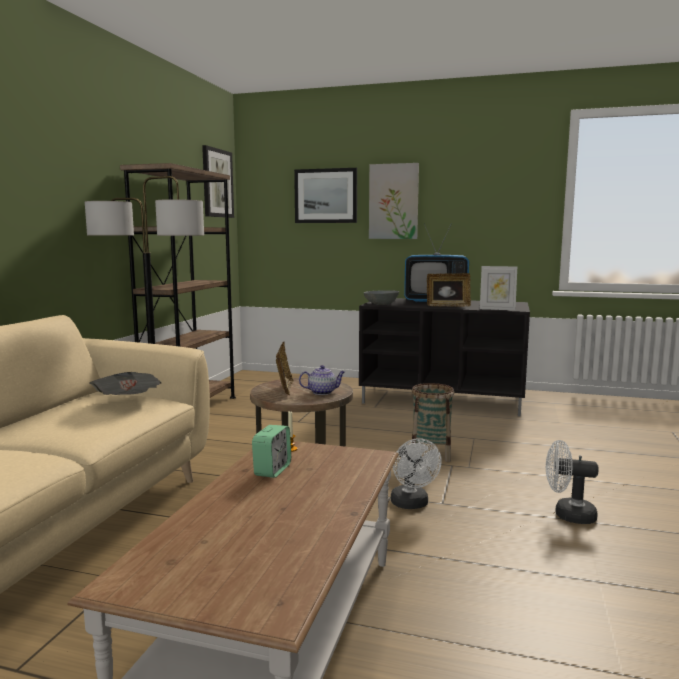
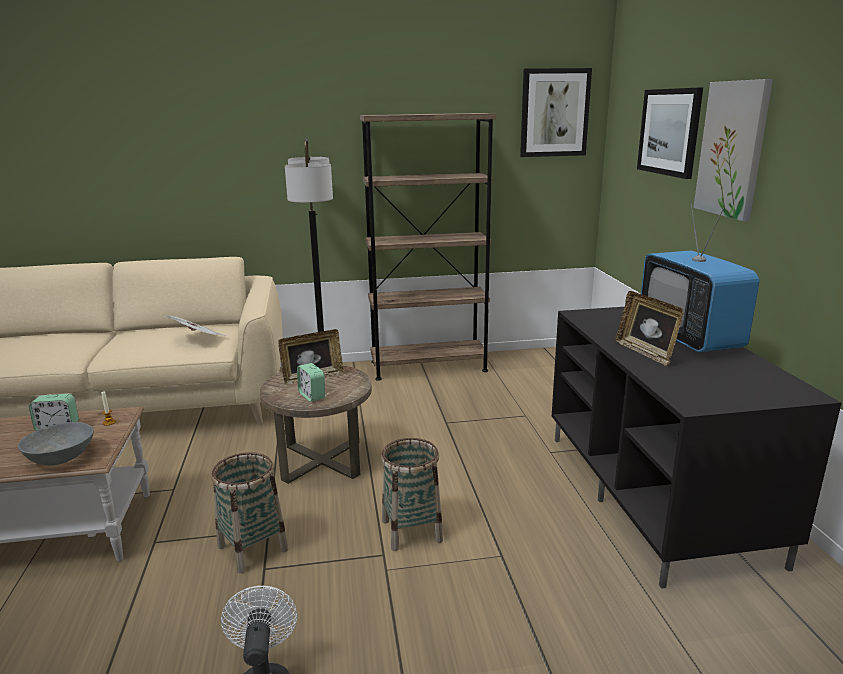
camera: 65 degrees right, 10 degrees up
(322, 392) = (312, 396): teapot -> alarm clock
(381, 304) = (592, 317): grey bowl -> grey bowl (61, 458)
(412, 504) = (253, 548): white fan -> basket
(497, 309) = (669, 388): picture frame -> none

